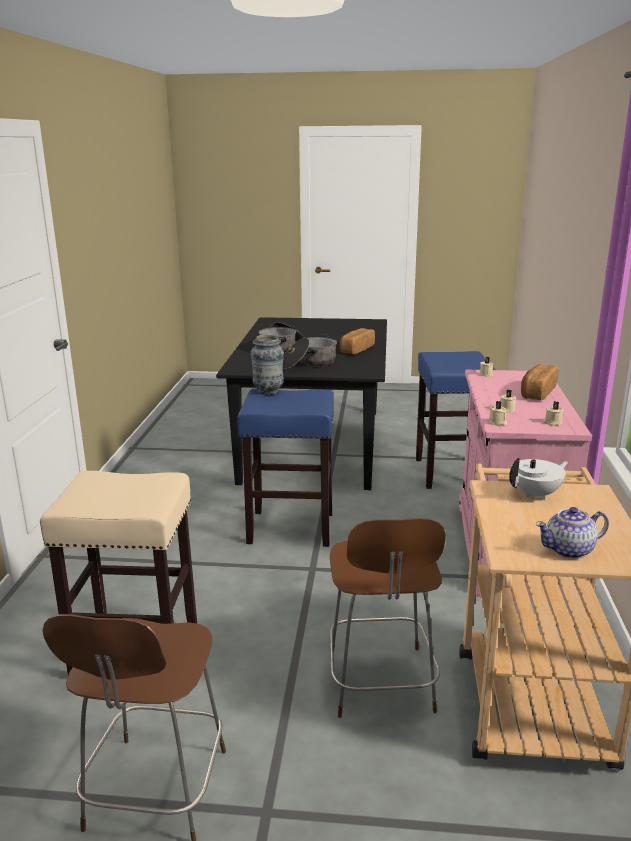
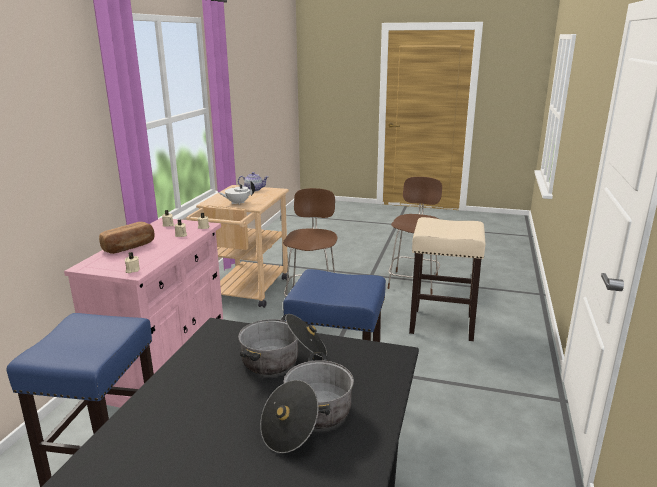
camera: 170 degrees left, 0 degrees up
(268, 391) = (353, 298): vase -> none
(356, 349) = (182, 397): bread -> none

